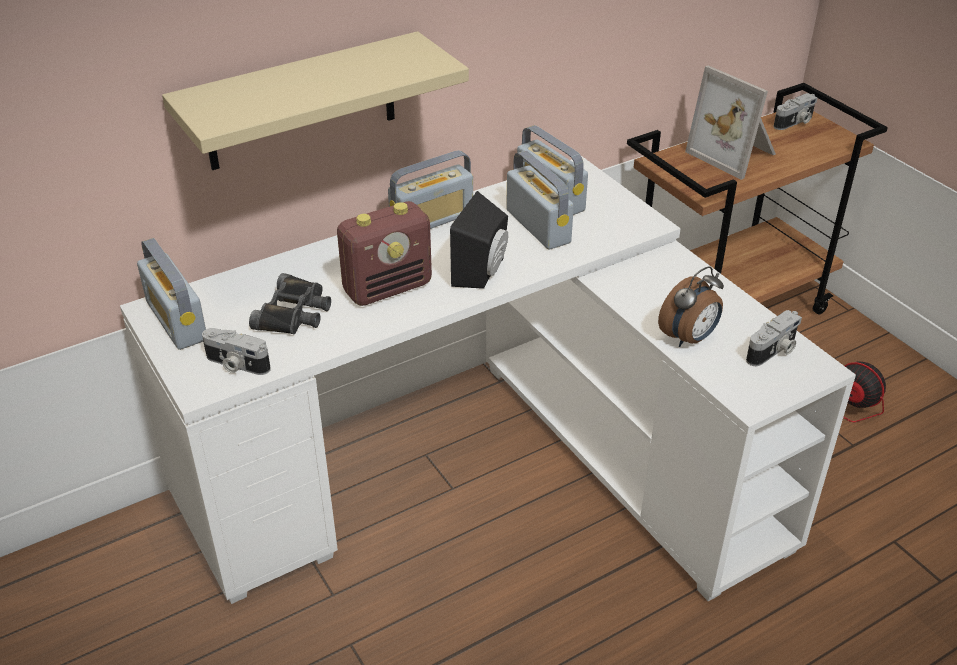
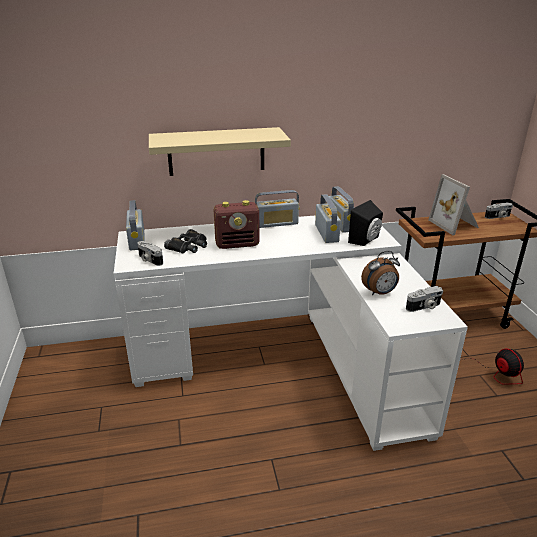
camera: 20 degrees right, 10 degrees down
(483, 272) = (287, 246): black speaker -> black speaker (366, 240)

